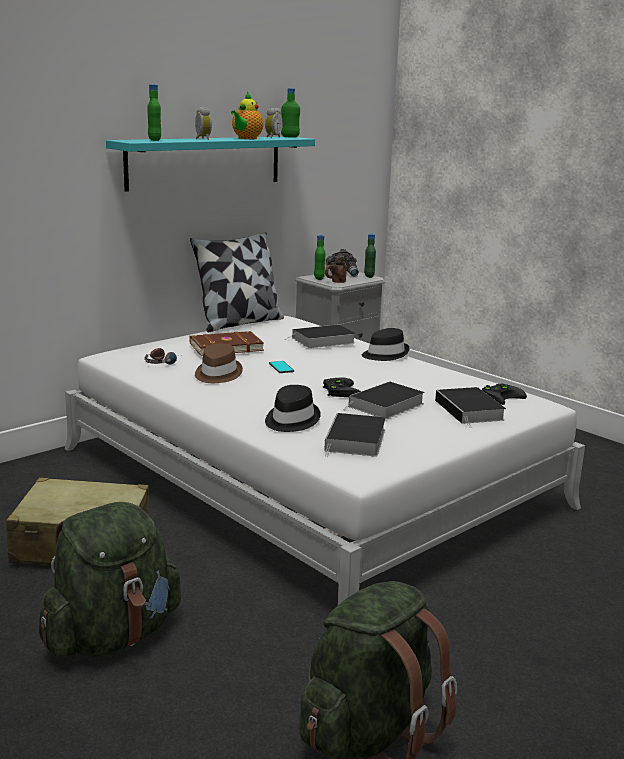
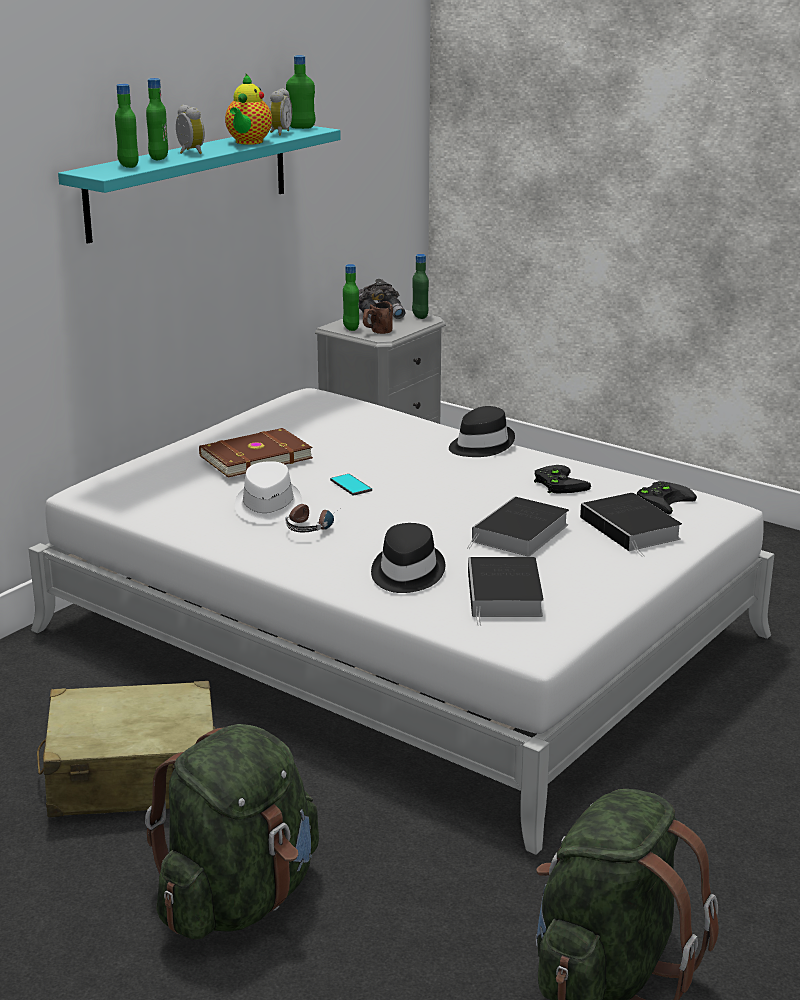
camera: 10 degrees left, 5 degrees up
(164, 362) = (178, 493): headphones -> headphones (312, 525)
(179, 139) = (158, 158): none -> green bottle
(217, 374) = (267, 507): brown hat -> white hat
(239, 323) = (251, 410): pillow -> none
(322, 341) = (386, 431): book -> none
(339, 390) = (448, 516): black game controller -> black game controller (557, 483)

